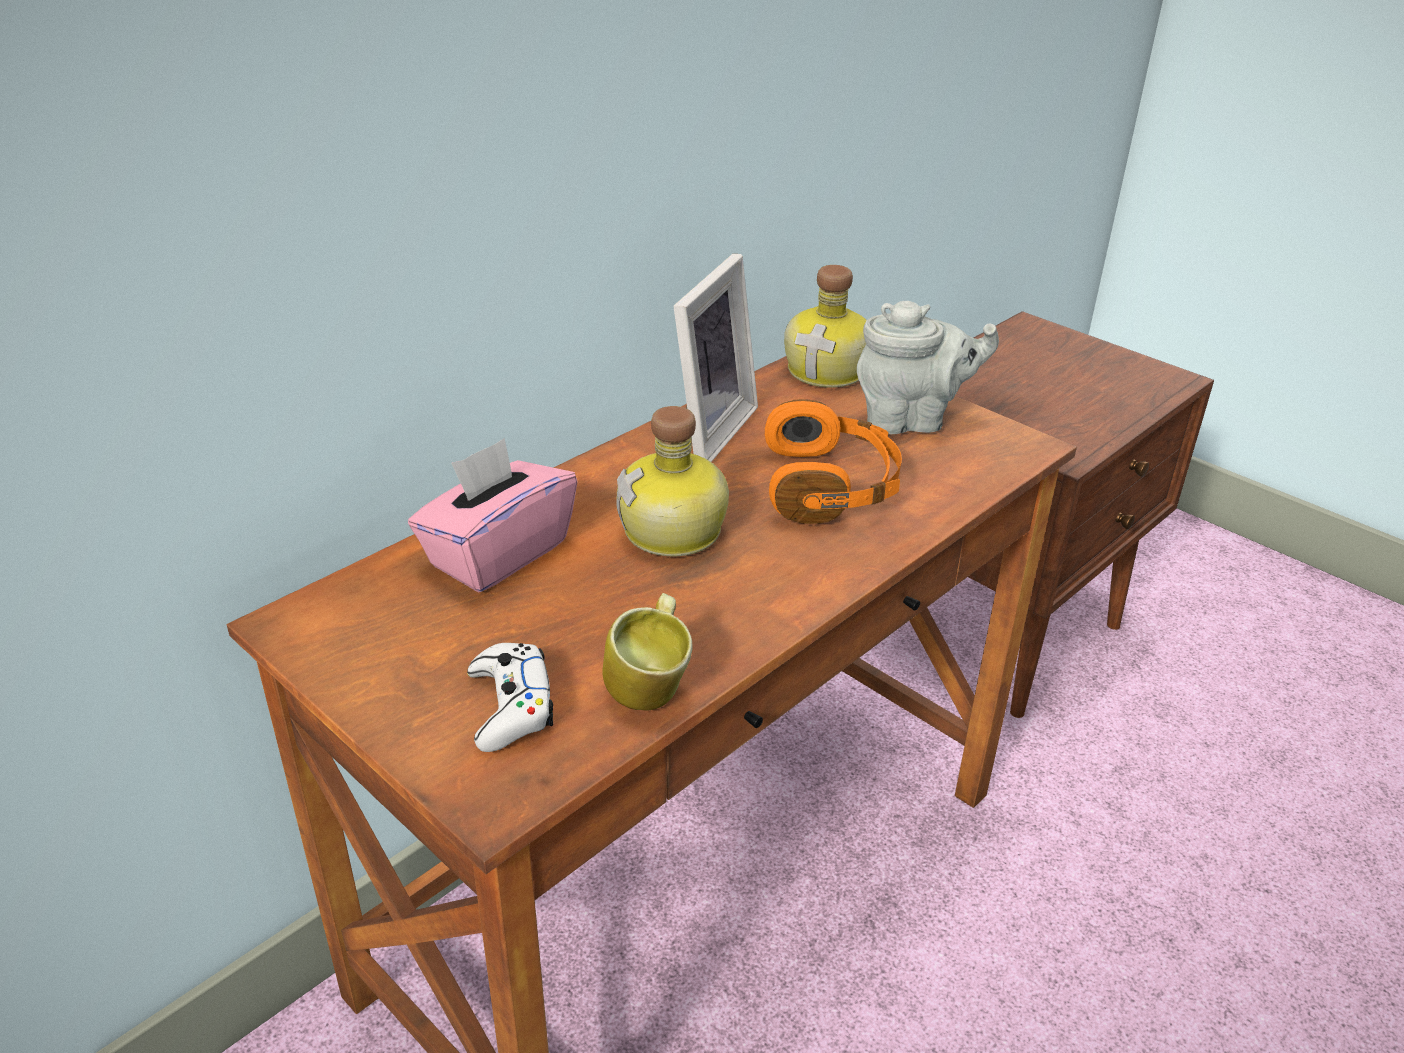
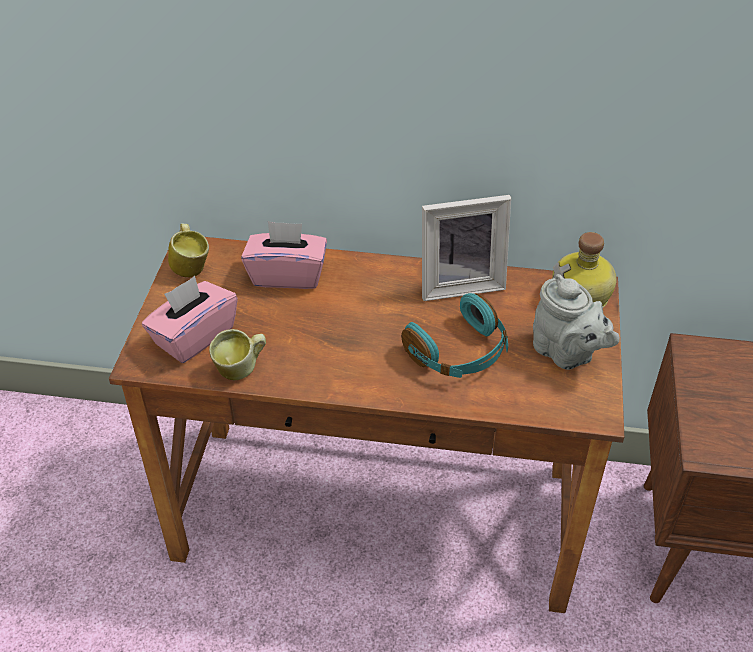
camera: 55 degrees right, 10 degrees up
(337, 639) = (191, 266): none -> mug
(511, 706) = (194, 336): white game controller -> pink tissue box
(675, 532) = (360, 319): bottle -> none
(830, 486) = (459, 353): orange headphones -> turquoise headphones

